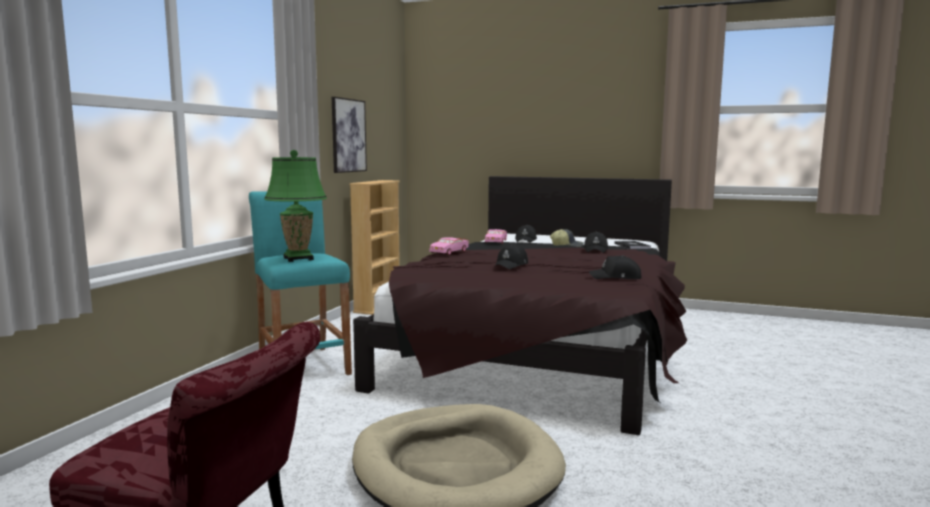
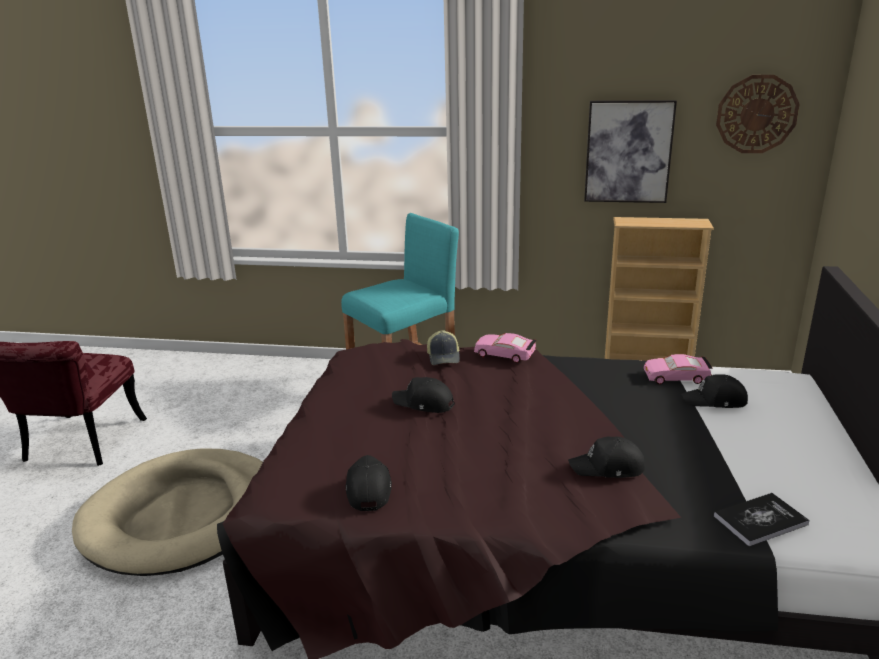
camera: 80 degrees right, 15 degrees up
(298, 259) = (372, 293): green table lamp -> none
(386, 113) = (756, 114): none -> wall clock
(567, 245) = (641, 438): cap -> cap (444, 357)

